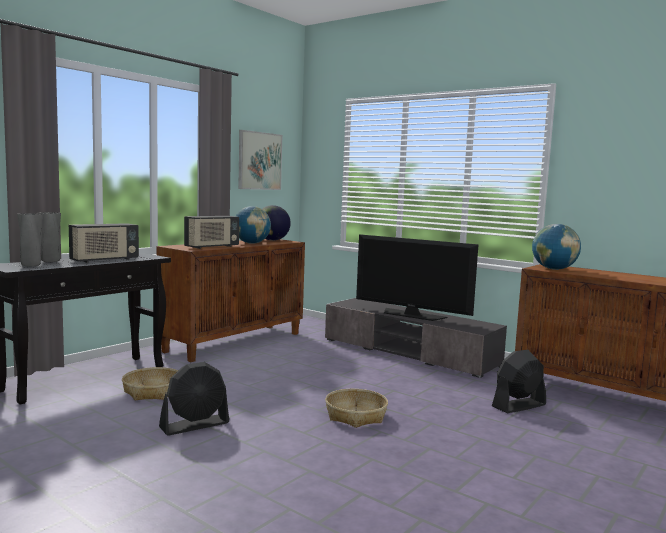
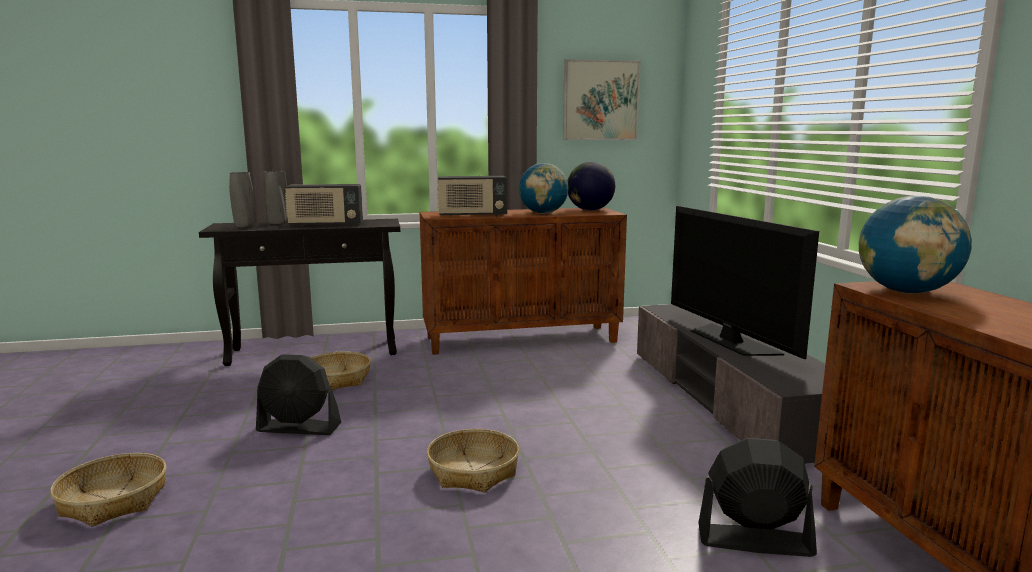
camera: 40 degrees right, 5 degrees up
(155, 503) = (114, 500): none -> basket

